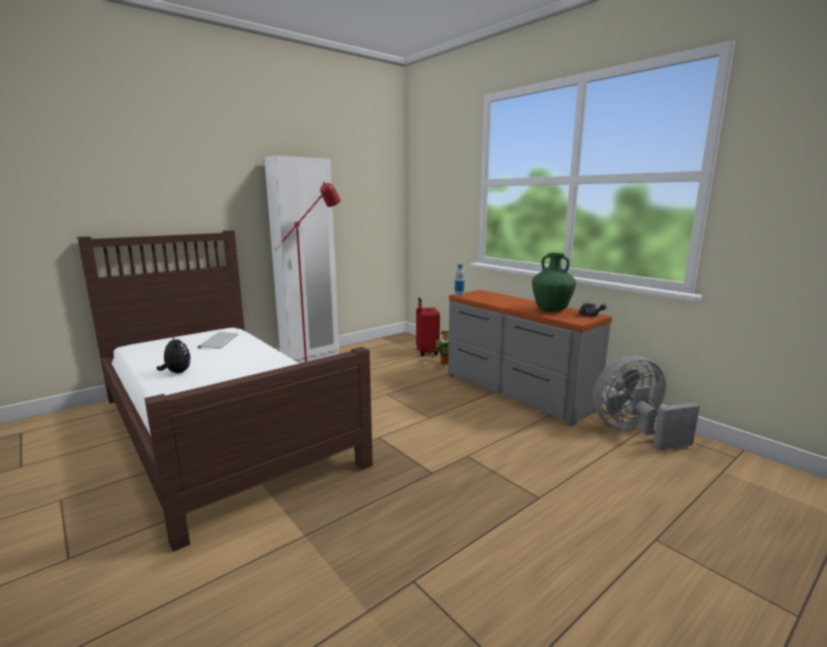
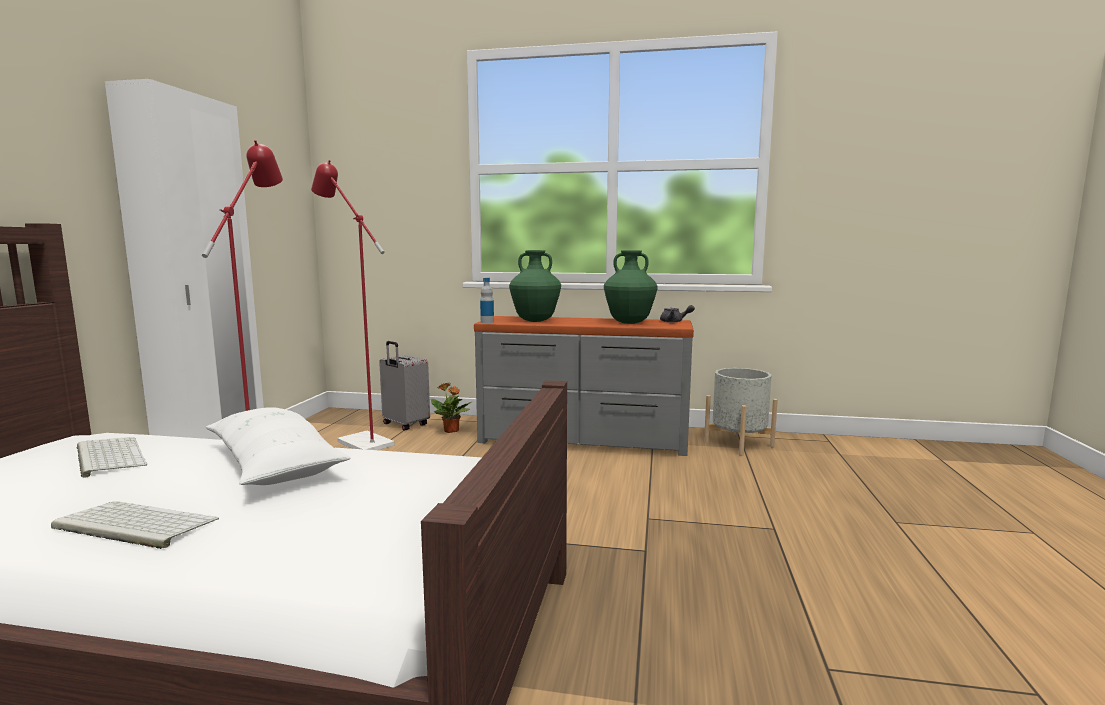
camera: 40 degrees left, 5 degrees down
(177, 372) = (133, 525): plush toy -> keyboard
(253, 360) = (273, 463): none -> white pillow
(390, 357) = (359, 441): none -> red floor lamp
(426, 352) = (405, 425): red suitcase -> grey suitcase
(491, 298) = (535, 321): none -> green vase
(634, 431) = (738, 444): grey fan -> grey planter

